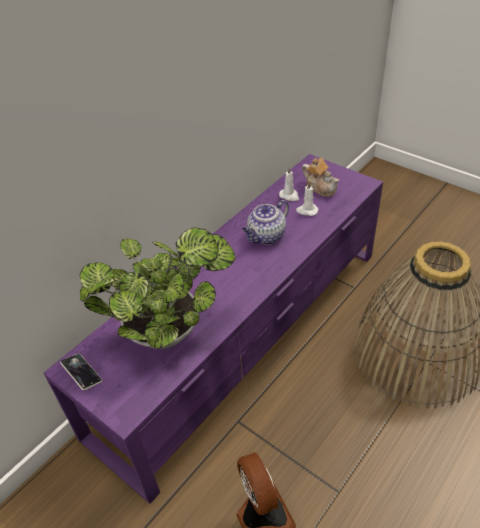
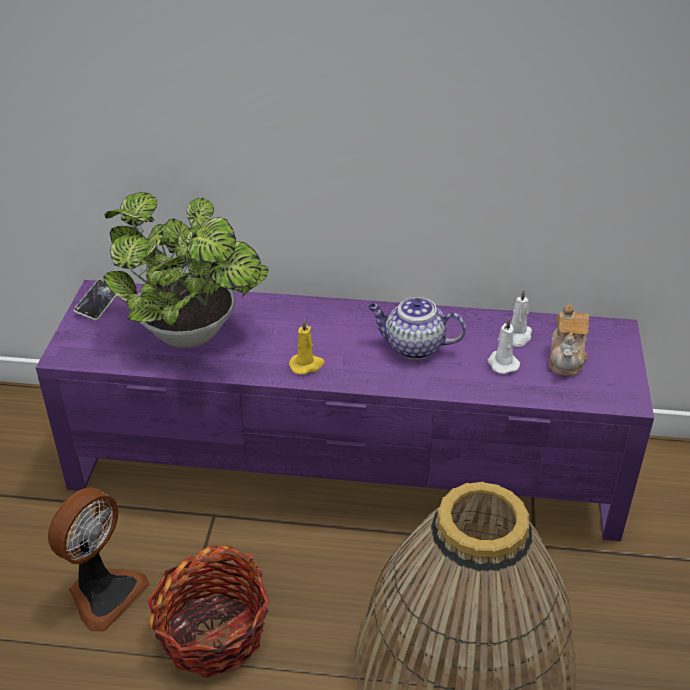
camera: 55 degrees right, 5 degrees down
(246, 287) = (307, 365): none -> yellow candle
(332, 461) = (213, 633): none -> basket

